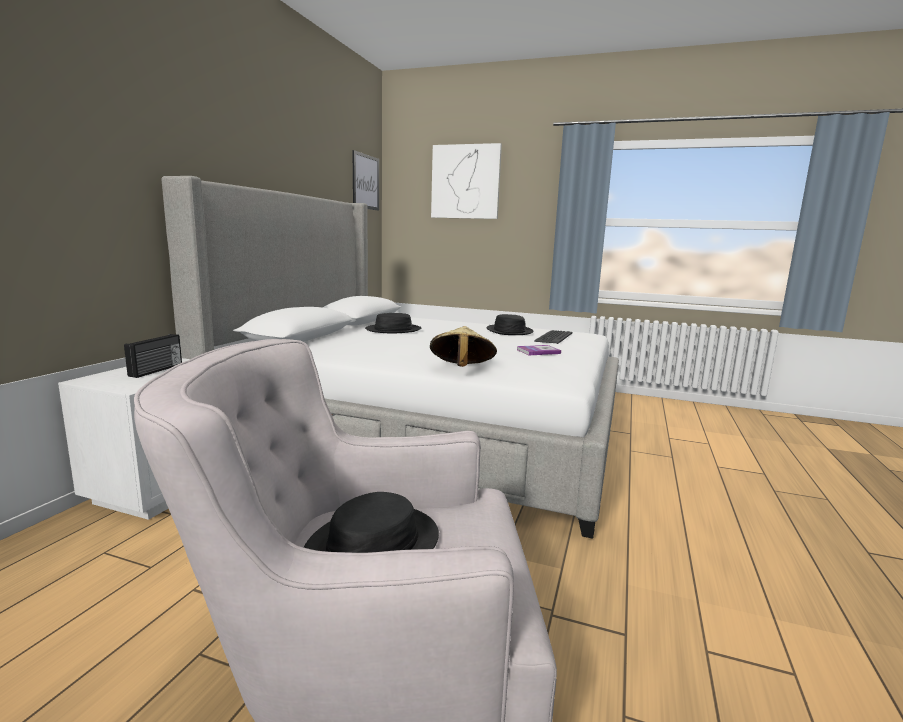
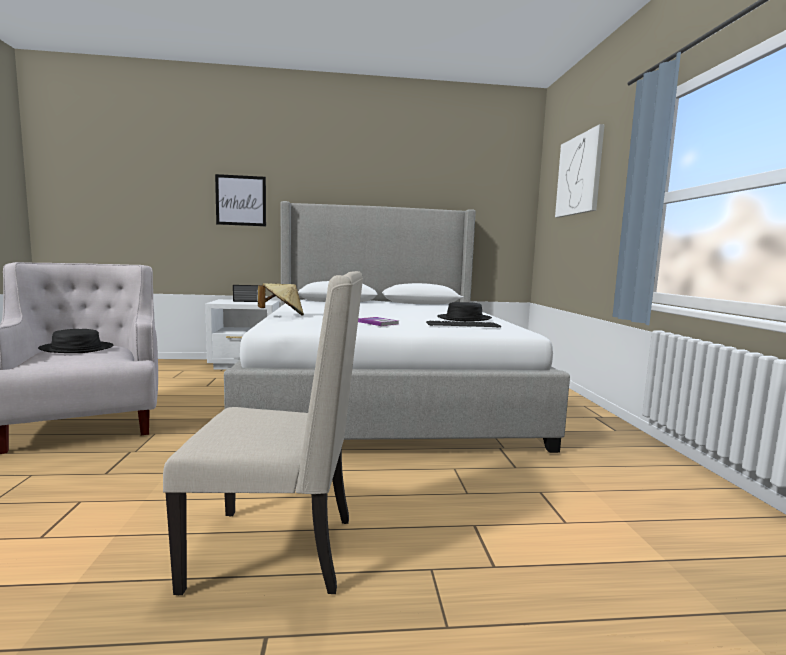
camera: 65 degrees right, 5 degrees down
(365, 182) = (506, 191): picture -> picture (241, 200)
(393, 330) = (399, 306): black hat -> none
(772, 536) = (278, 551): none -> beige chair

